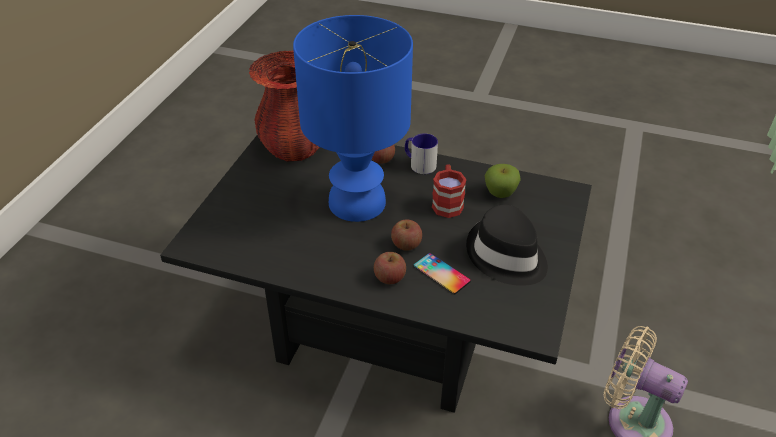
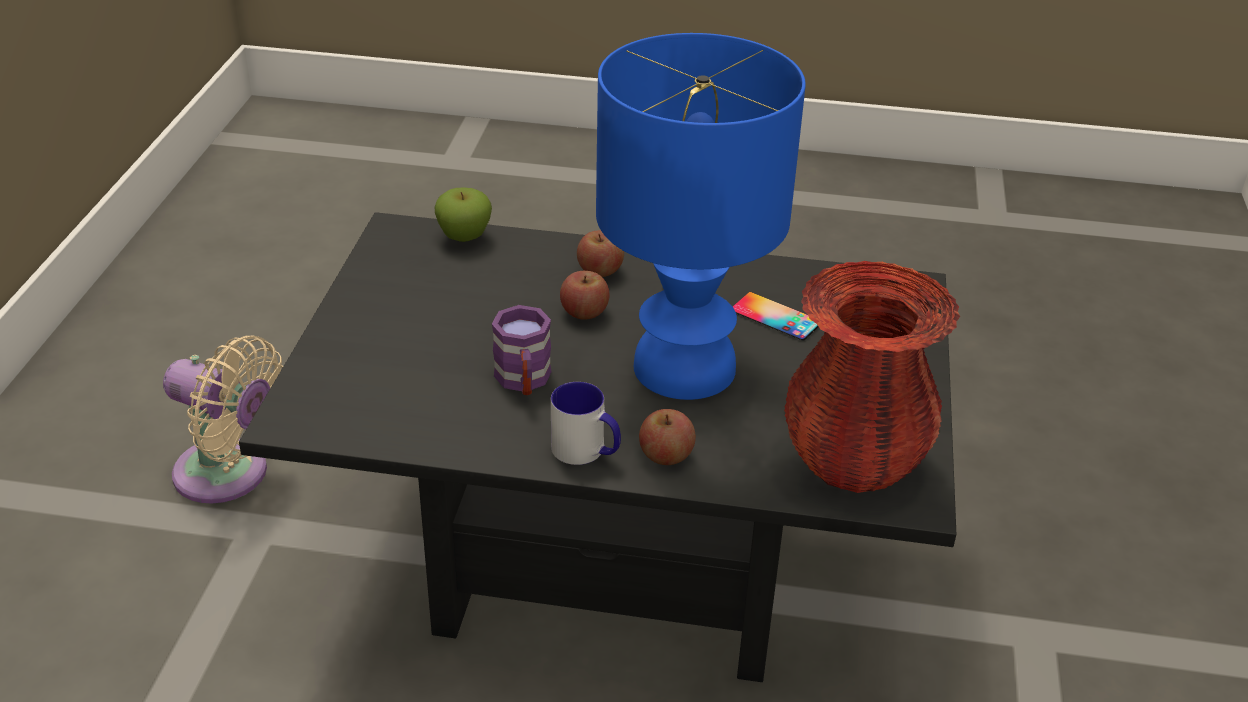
camera: 170 degrees right, 5 degrees down
(441, 273) = (525, 280): phone -> phone (776, 317)
(447, 202) = (523, 382): red mug -> purple mug
(500, 193) = (424, 406): apple -> apple (464, 237)
(506, 256) = (425, 309): black hat -> none

